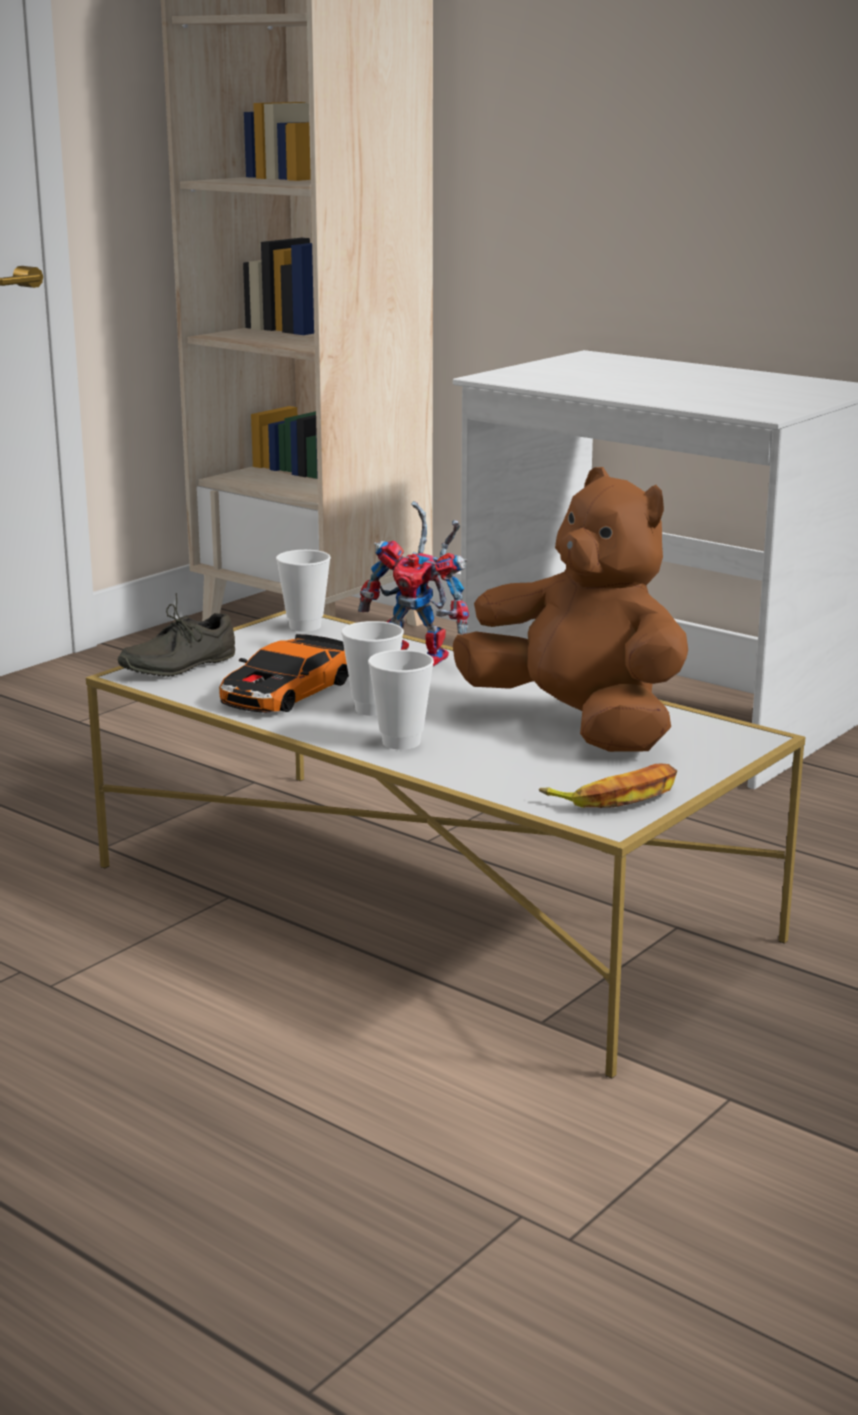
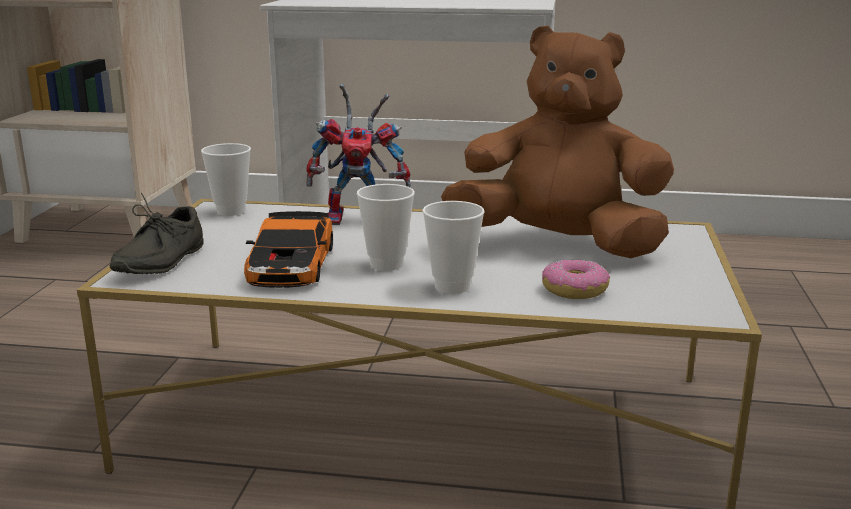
camera: 30 degrees left, 0 degrees up
(513, 771) = (575, 290): none -> donut
(616, 796) = (682, 292): banana -> none

